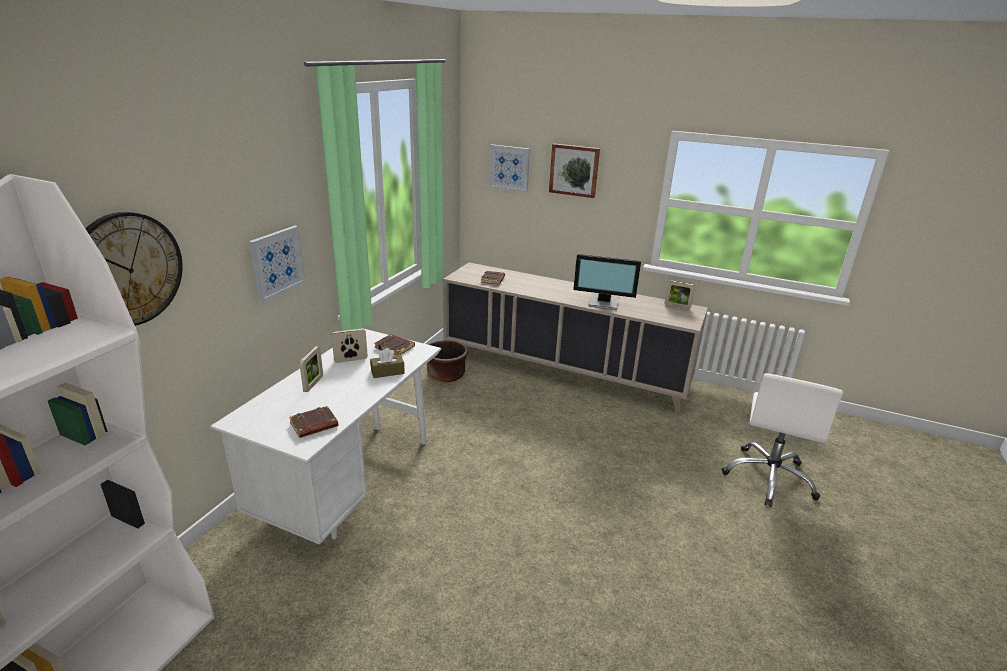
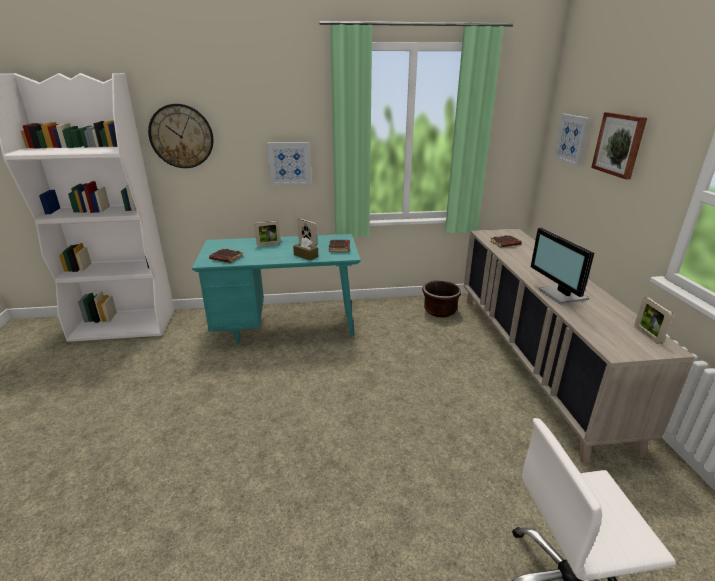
camera: 60 degrees right, 0 degrees up
(350, 484) = (286, 327): white desk -> turquoise desk

